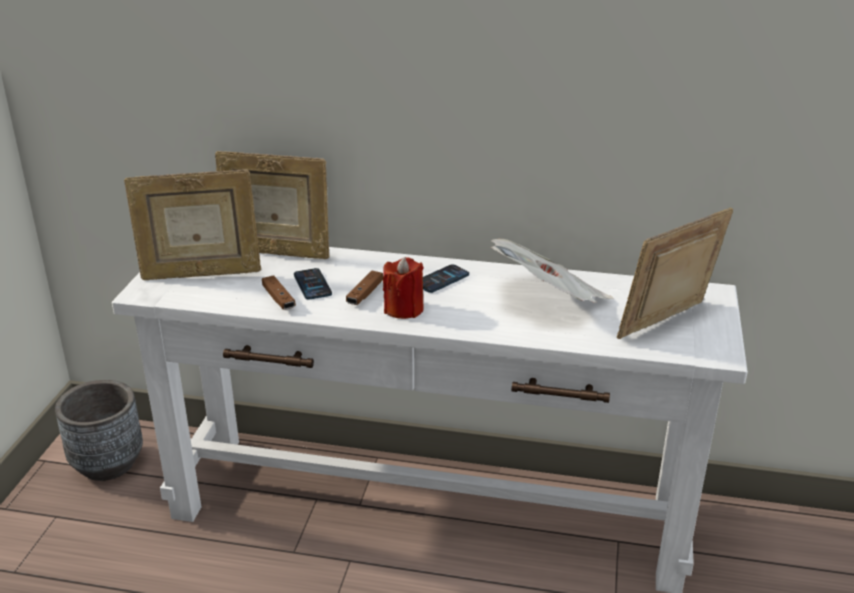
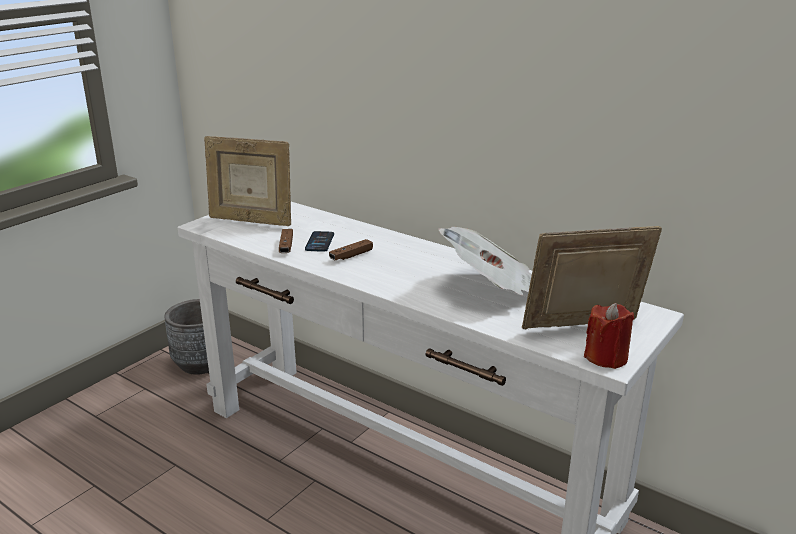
camera: 25 degrees right, 5 degrees down
(276, 252) = (316, 217): picture frame -> none
(404, 309) = (370, 271): red candle -> red candle (606, 357)
(441, 279) = (420, 257): phone -> none

